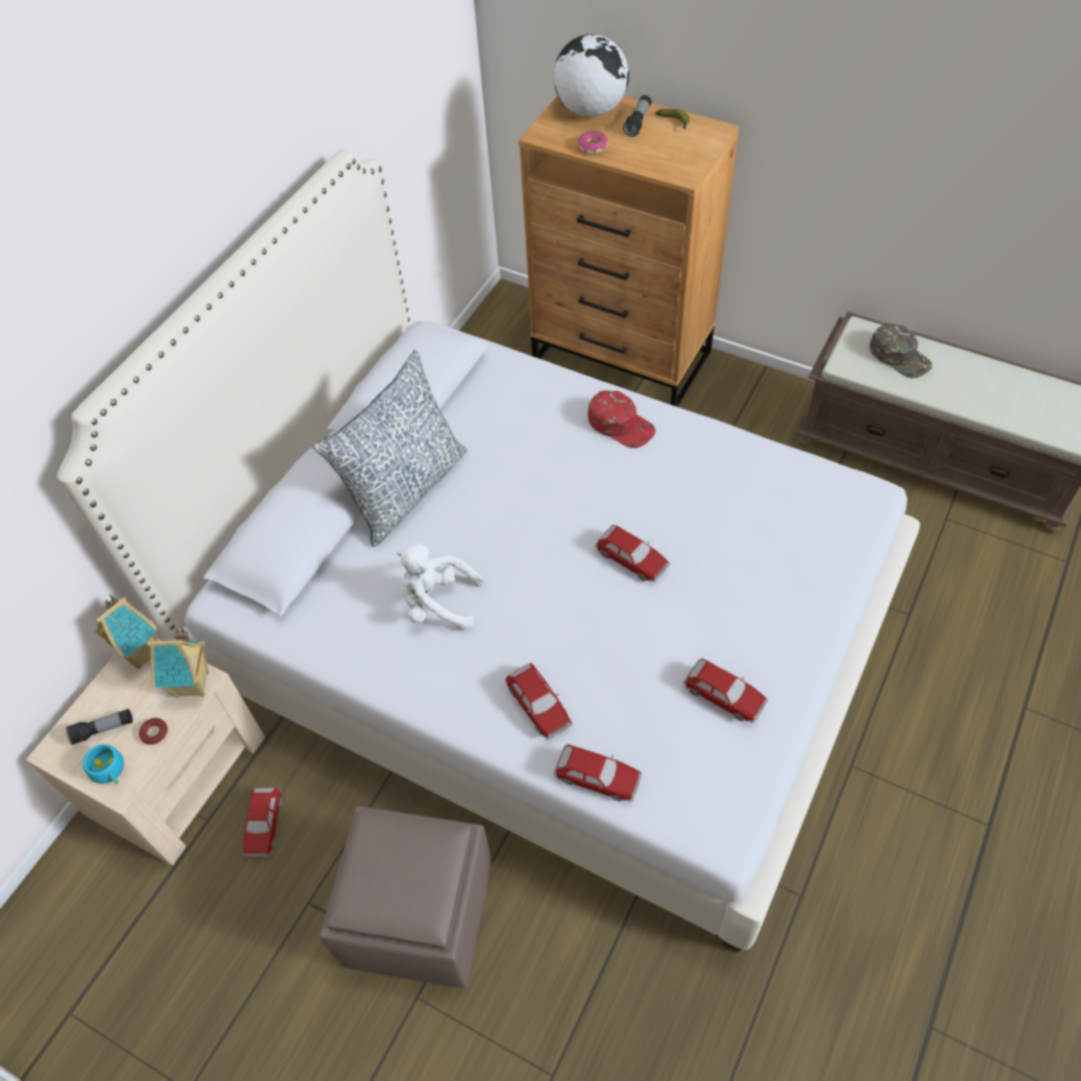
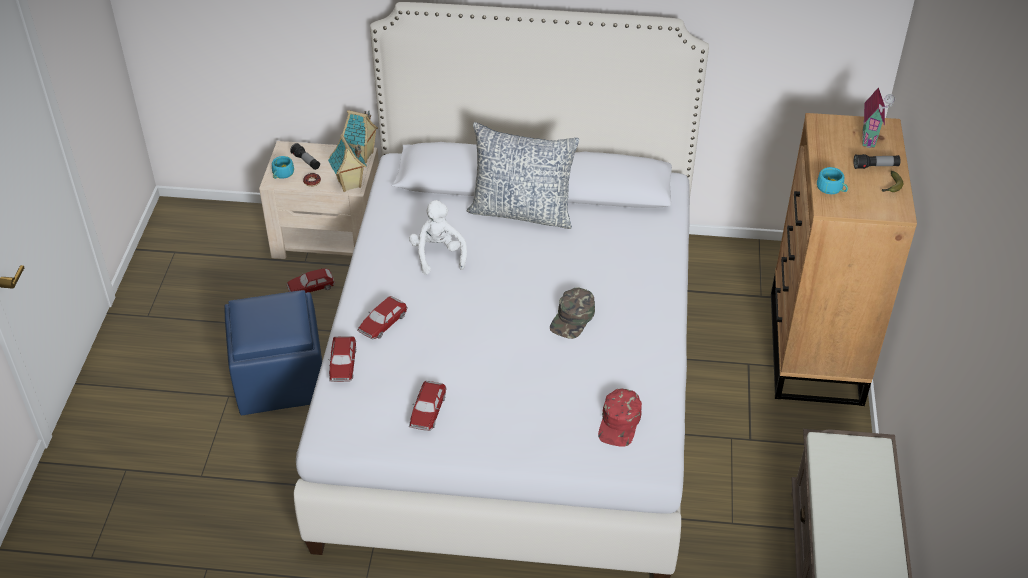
camera: 65 degrees right, 10 degrees down
(418, 912) = (281, 378): brown ottoman -> blue ottoman
(590, 110) = (870, 138): globe -> toy house
(592, 147) = (824, 151): donut -> none
(621, 424) = (642, 302): red cap -> red cap (620, 423)
(632, 559) = (520, 338): toy car -> none
(657, 162) = (832, 189): none -> turquoise cup
(900, 356) = (860, 481): green cap -> green cap (573, 318)

